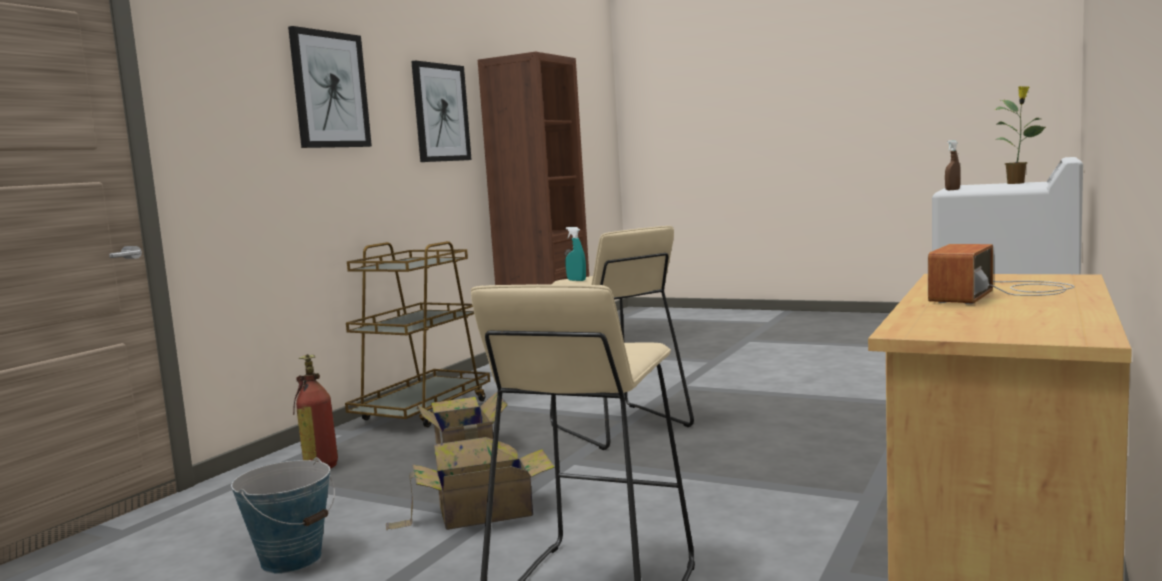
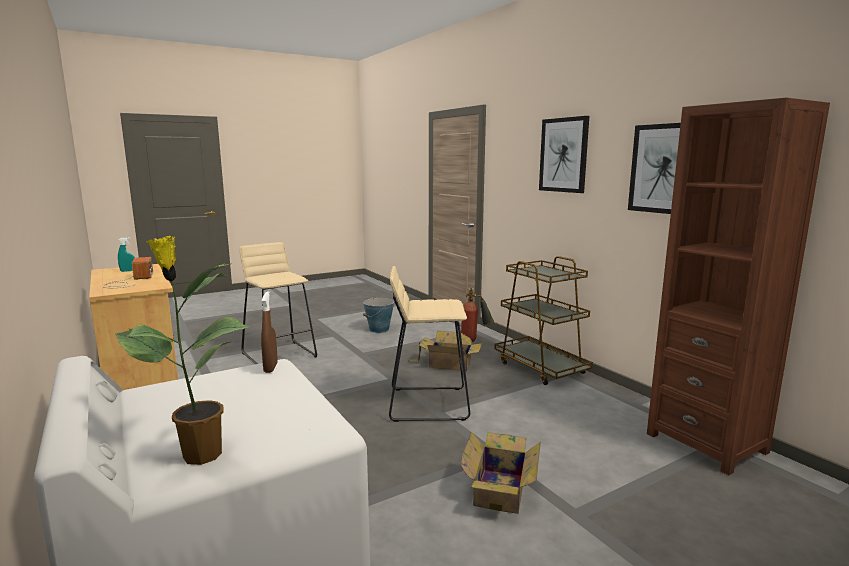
camera: 120 degrees right, 5 degrees up
(480, 512) = (368, 354): cardboard box -> cardboard box (501, 489)
(576, 280) = (439, 300): turquoise spray bottle -> turquoise spray bottle (128, 271)

